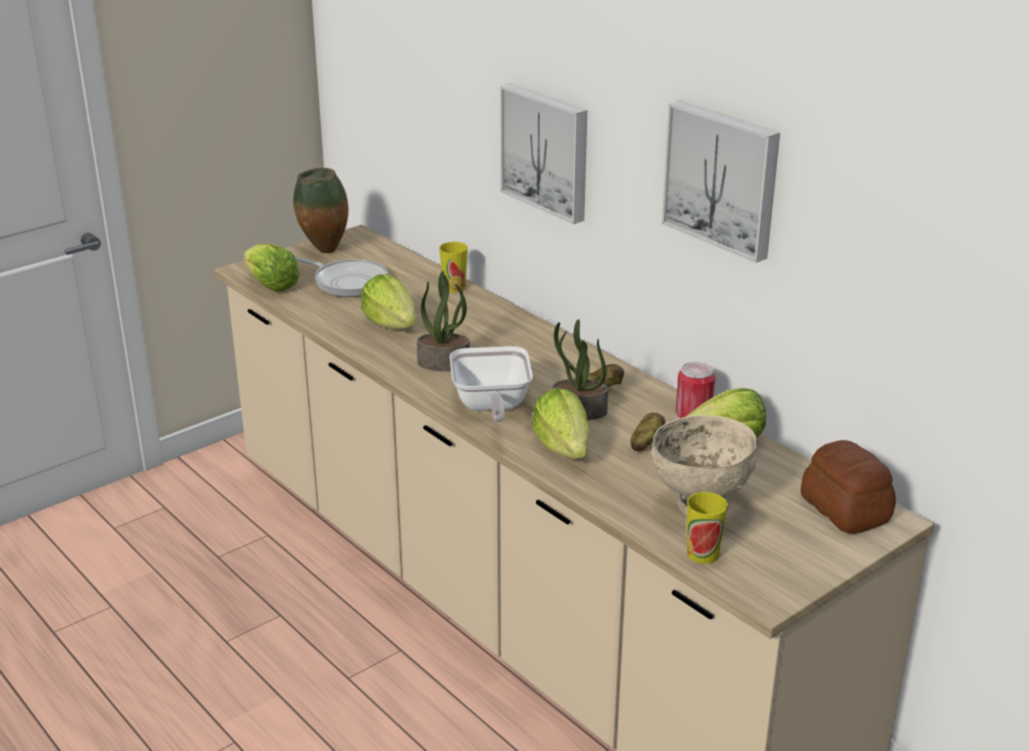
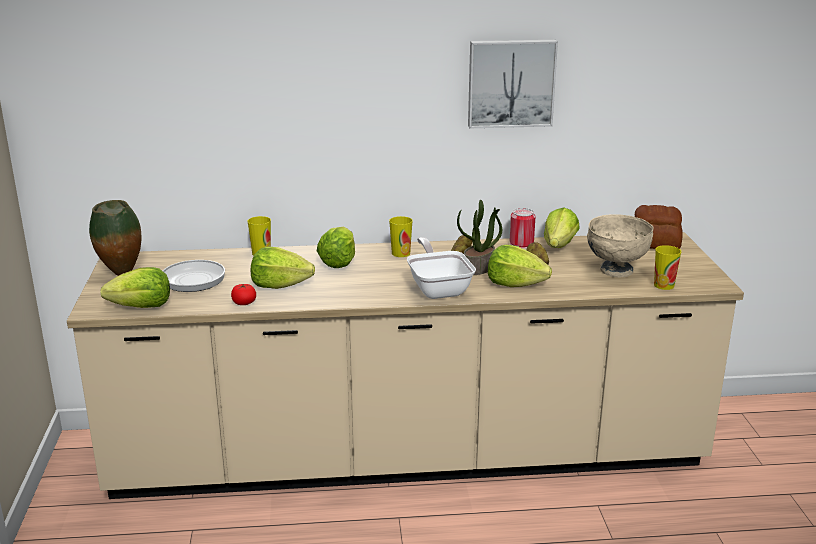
camera: 55 degrees left, 5 degrees down
(332, 323) = (244, 302): none -> tomato
(444, 363) = (361, 285): potted plant -> none
(486, 331) = (339, 262): none -> lettuce
(490, 406) = (438, 288): frying pan -> frying pan turned 135 degrees counterclockwise
(547, 151) = (338, 115): picture -> none
(556, 354) = (401, 253): none -> cup

